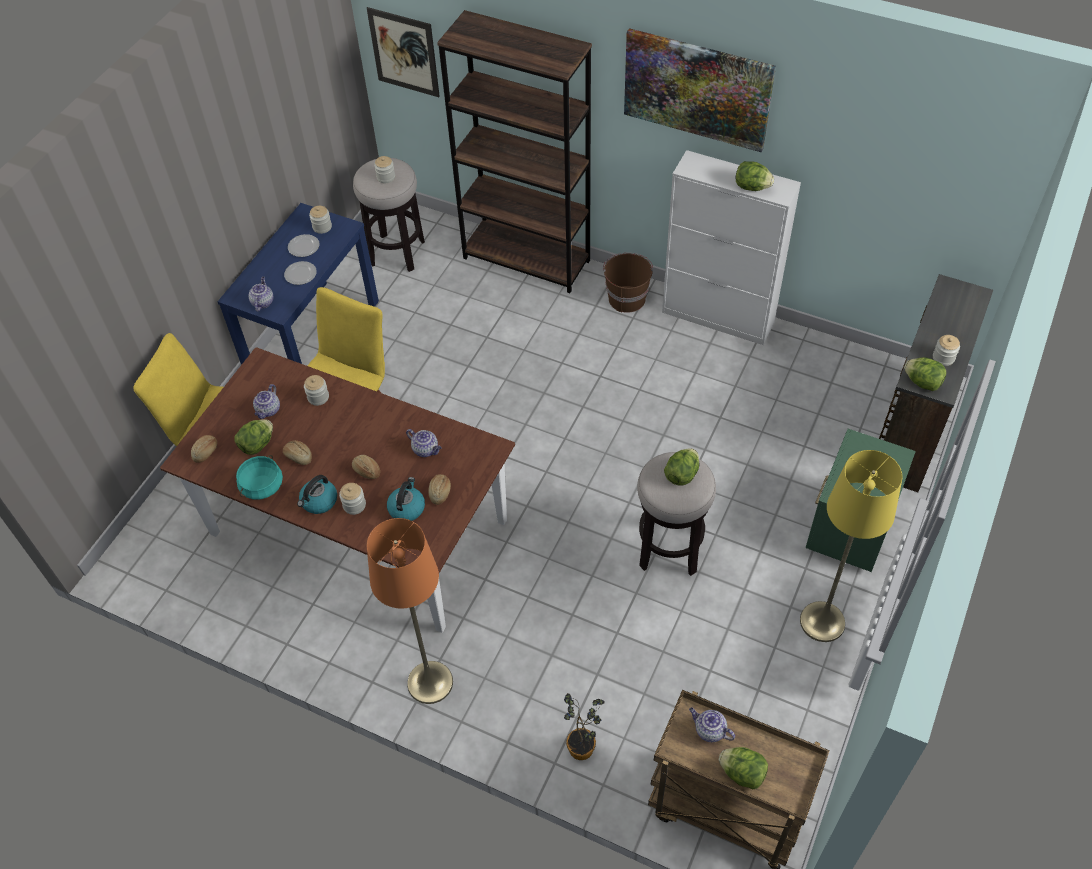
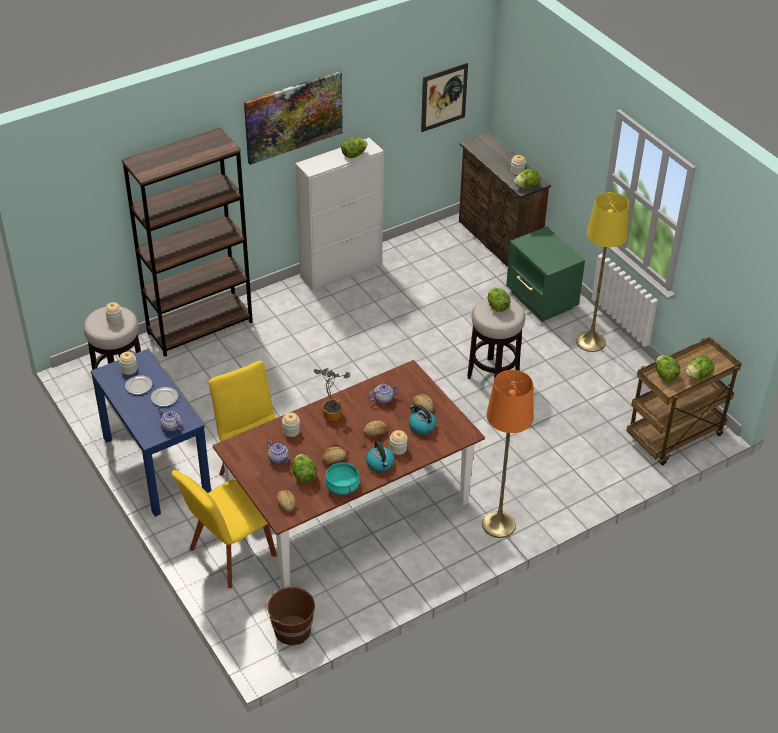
camera: 60 degrees left, 10 degrees down
(404, 52) = (69, 225): picture -> picture (444, 97)
(584, 746) = (594, 475): potted plant -> potted plant (332, 413)
(626, 298) = (284, 300): brown bucket -> brown bucket (291, 630)
(709, 730) = (665, 375): teapot -> lettuce

